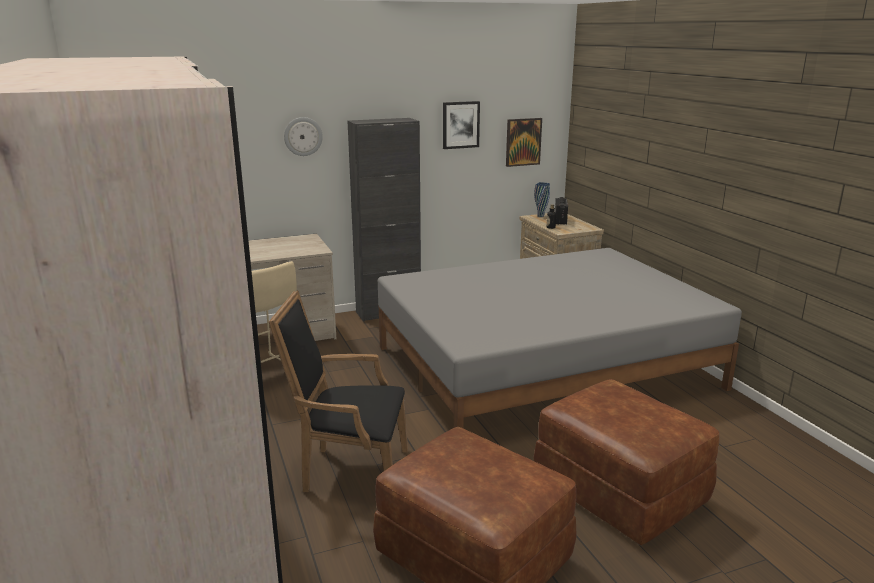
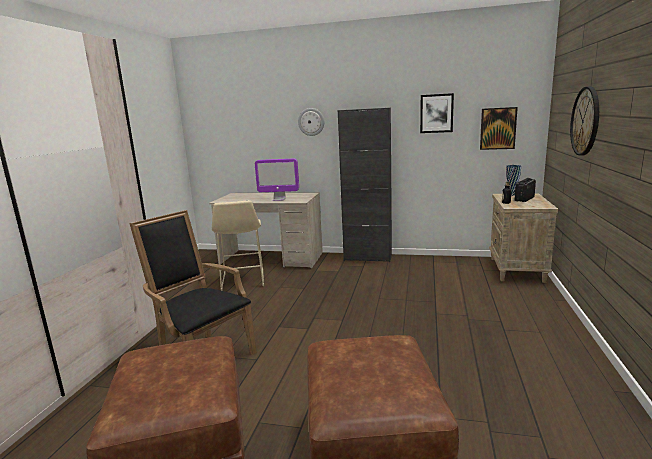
camera: 35 degrees right, 5 degrees down
(282, 251) = (279, 199): none -> monitor
(544, 367) = (438, 321): grey bed -> none
(640, 146) = (585, 121): none -> wall clock

